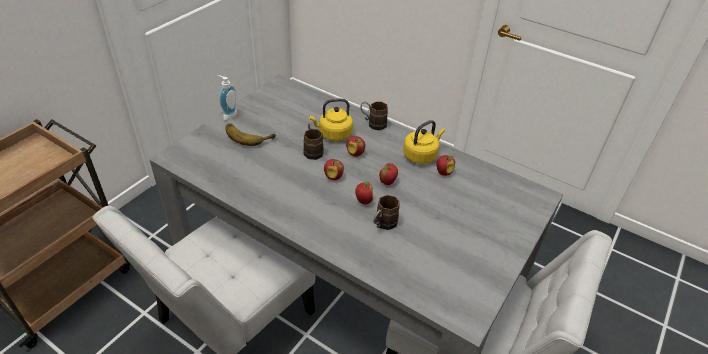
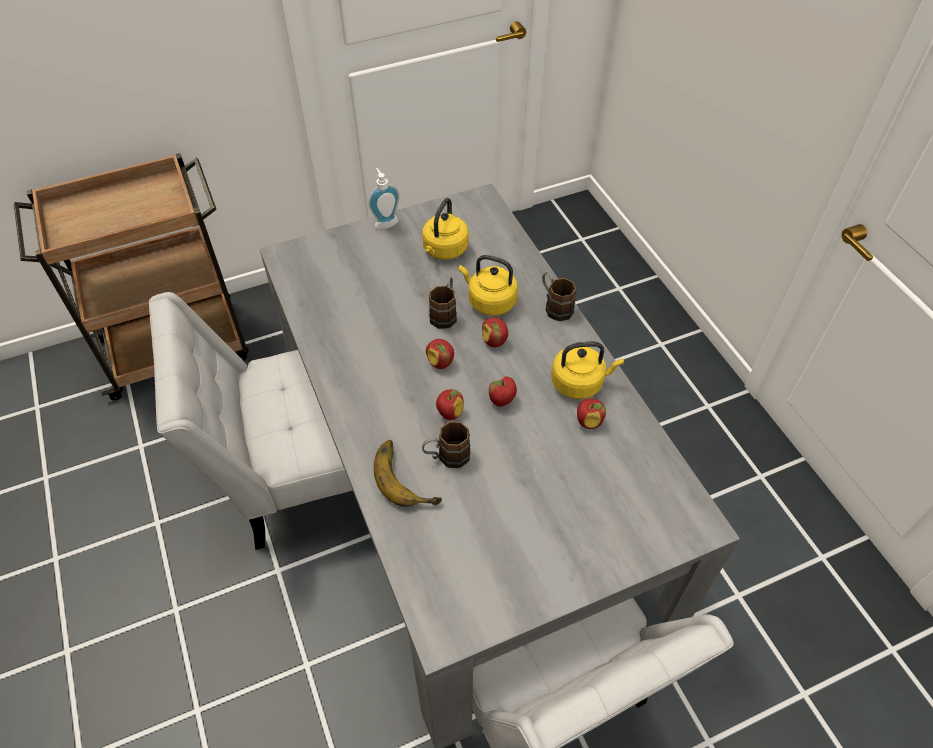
camera: 35 degrees right, 10 degrees up
(249, 135) = (387, 259): banana -> banana (408, 475)
(281, 117) = (444, 250): none -> yellow kettle

